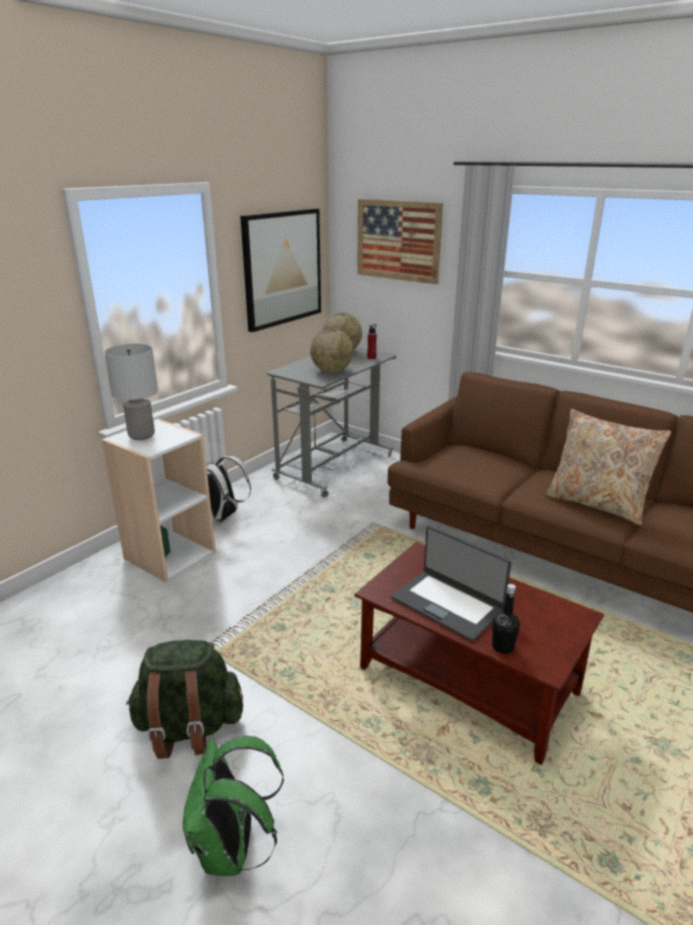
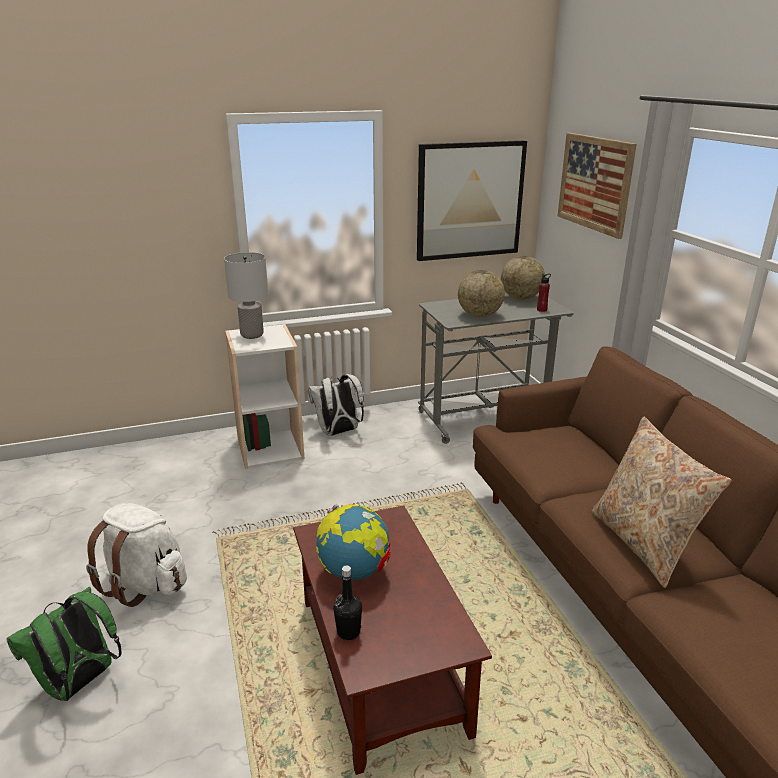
camera: 35 degrees right, 0 degrees up
(189, 728) = (145, 584): green backpack -> white backpack
(448, 604) = (354, 571): laptop -> globe

